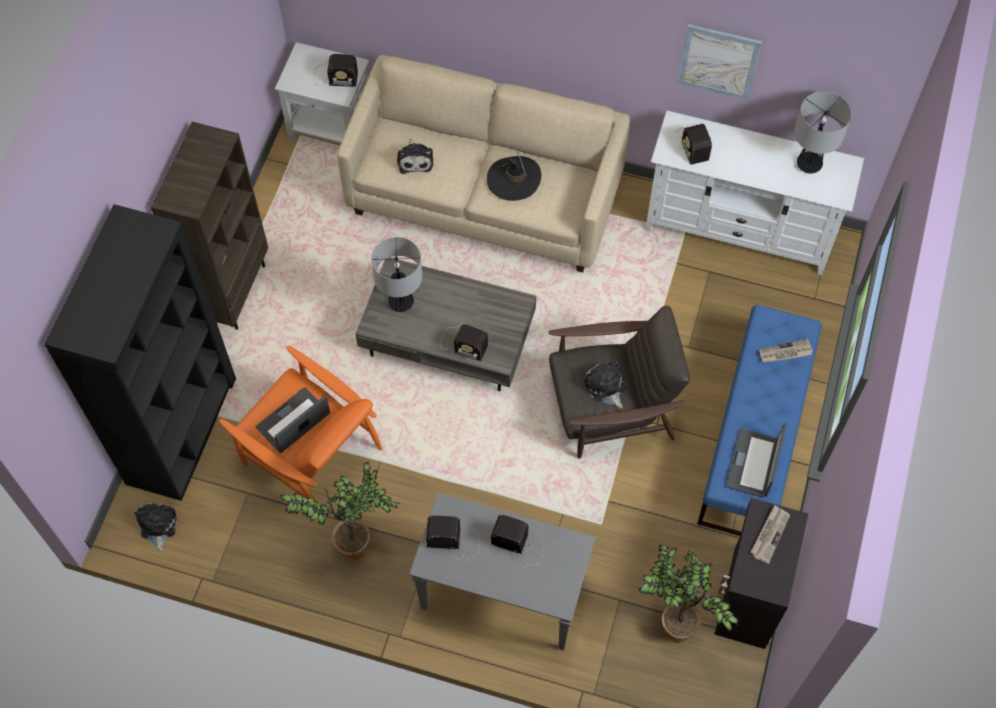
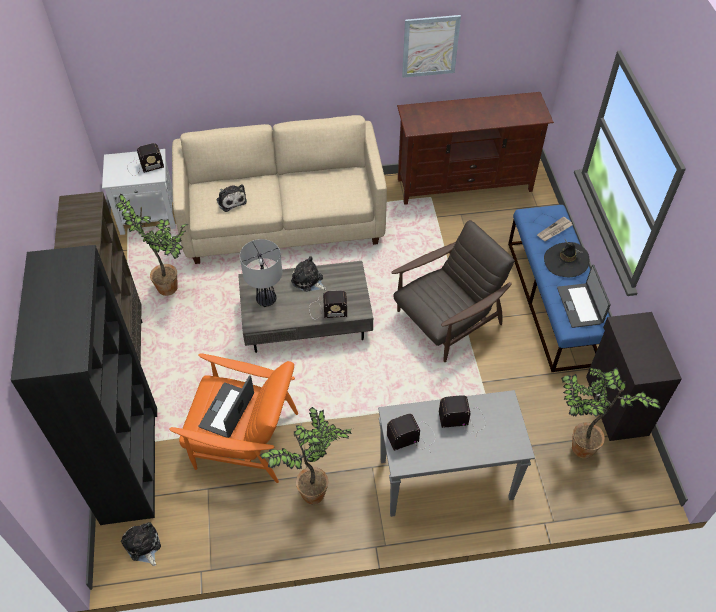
camera: 25 degrees left, 10 degrees down
(314, 236) = (170, 289): none -> potted plant
(514, 179) = (309, 189): black hat -> black hat (565, 261)
(605, 387) = (447, 298): plush toy -> plush toy (308, 281)
(693, 142) = (427, 117): radio -> none
(739, 230) = (464, 184): white tv stand -> brown tv stand
(769, 534) = (636, 335): newspaper -> none
(808, 164) = (509, 105): table lamp -> none

